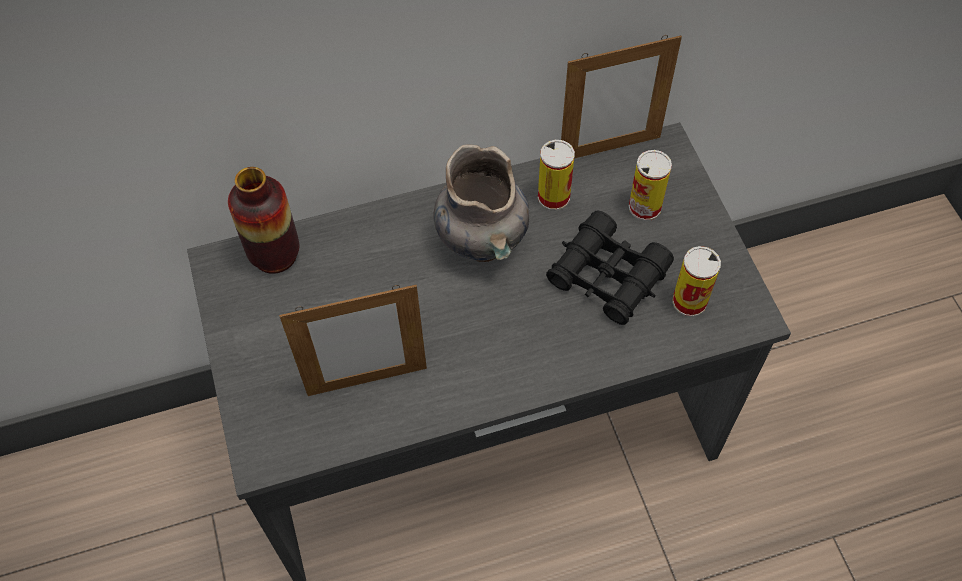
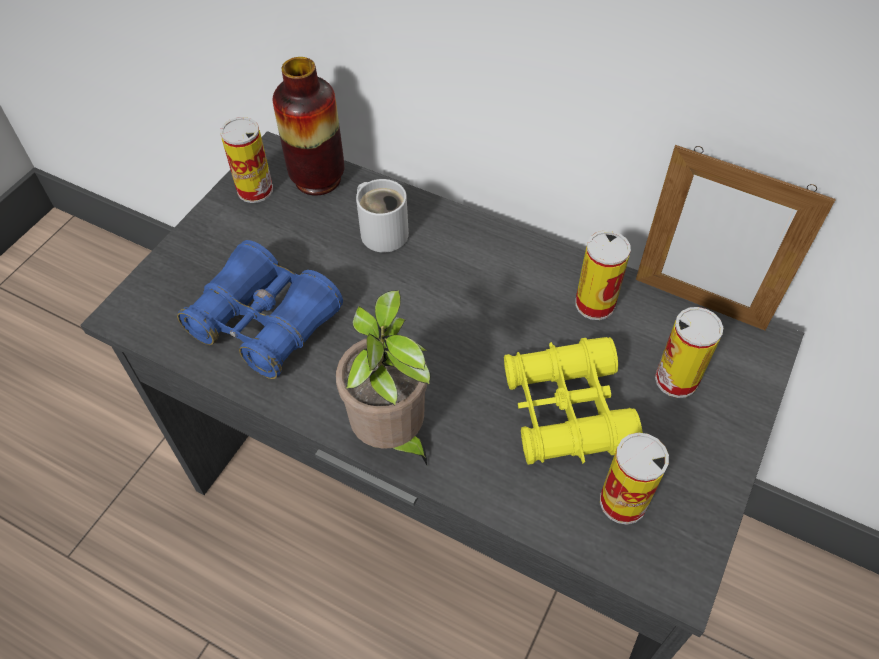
camera: 45 degrees right, 5 degrees down
(238, 299) = (255, 190): none -> can
(367, 381) = (265, 323): picture frame -> blue binoculars
(368, 255) = (383, 230): none -> white mug
(483, 243) = (485, 293): grey vase -> none
(530, 377) = (392, 436): none -> potted plant
(607, 276) = (566, 410): black binoculars -> yellow binoculars

